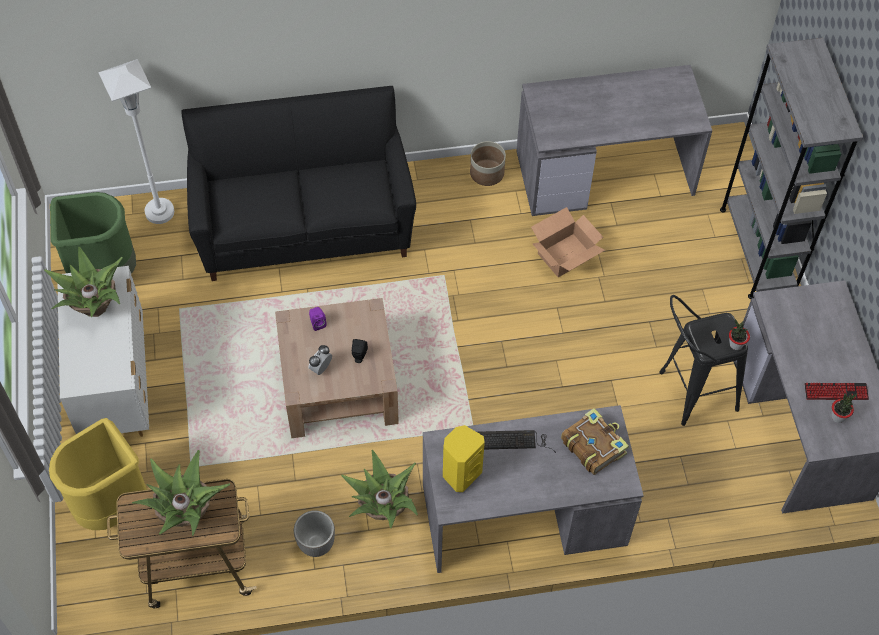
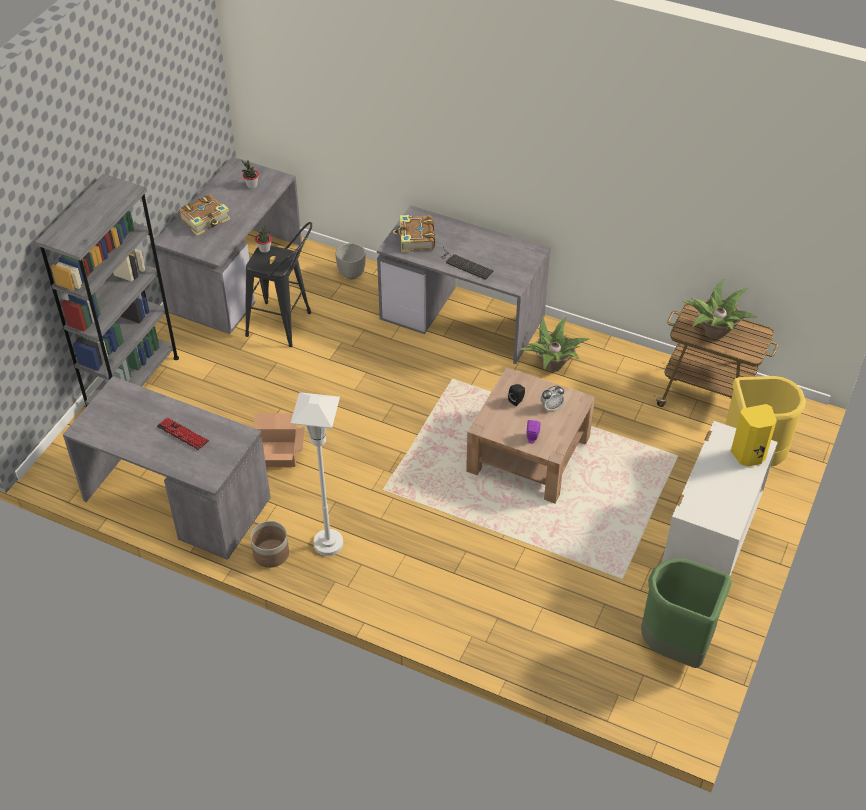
camera: 145 degrees left, 10 degrees down
(94, 305) = (717, 497): potted plant -> none
(160, 212) = (591, 681): white floor lamp -> white floor lamp (328, 543)
(304, 225) = (465, 595): black sofa -> none
(316, 544) = (614, 367): planter -> planter (351, 274)
(460, 473) = (514, 264): yellow speaker -> yellow speaker (748, 456)
(829, 339) = (206, 220): none -> book
(836, 392) = (237, 196): keyboard -> keyboard (183, 434)

